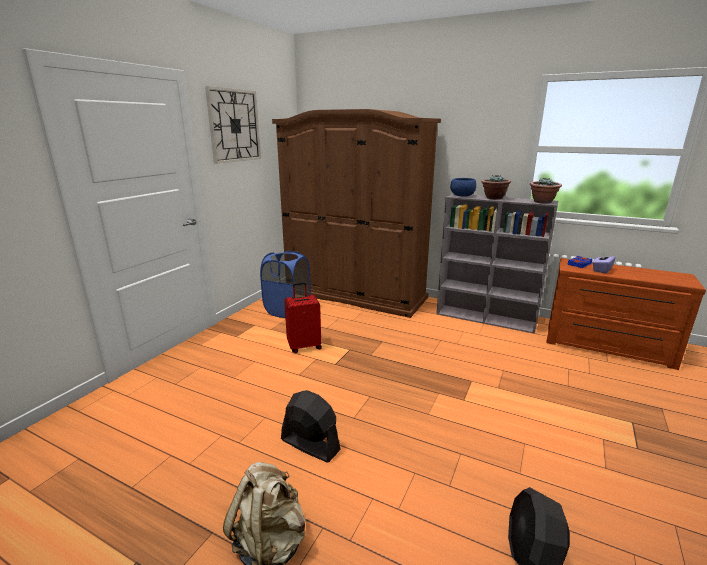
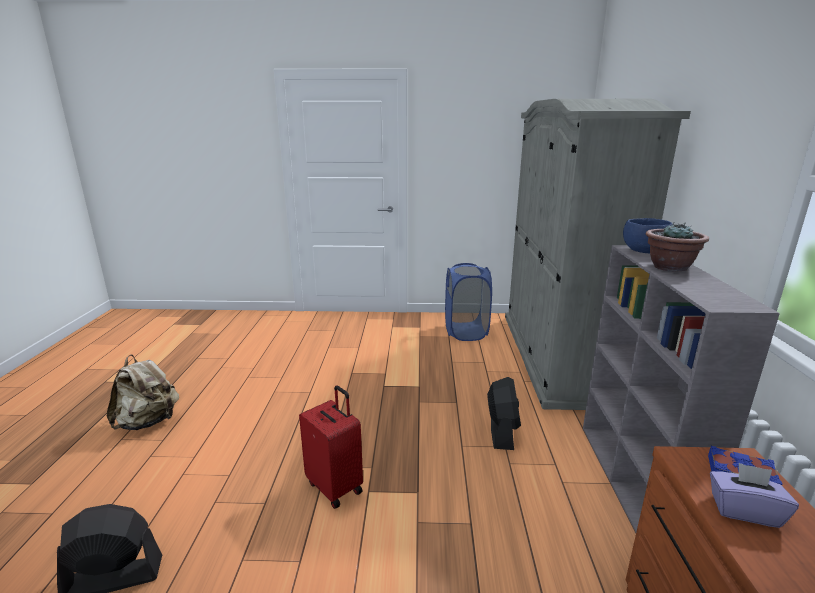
camera: 65 degrees right, 0 degrees up
(234, 126) = (467, 120): wall clock -> none
(304, 346) = (403, 361): red suitcase -> red suitcase (336, 486)
(310, 444) = (253, 408): black fan -> black fan (502, 431)
(354, 294) = (556, 355): brown wardrobe -> grey wardrobe
(542, 202) = (719, 300): potted plant -> none

